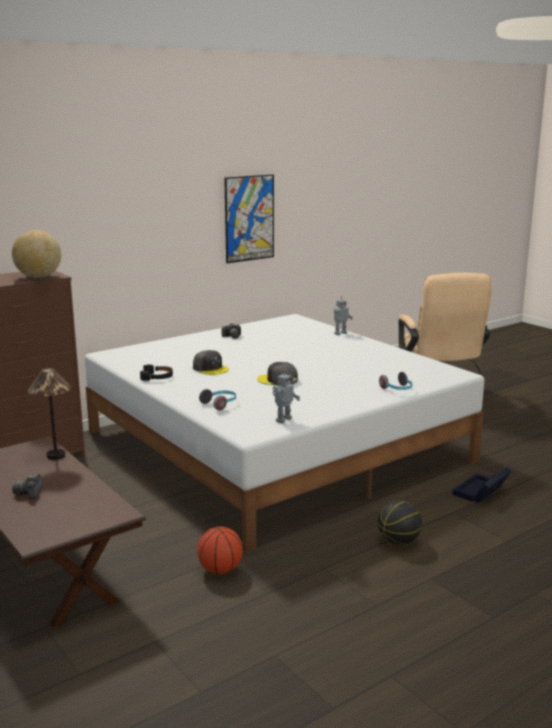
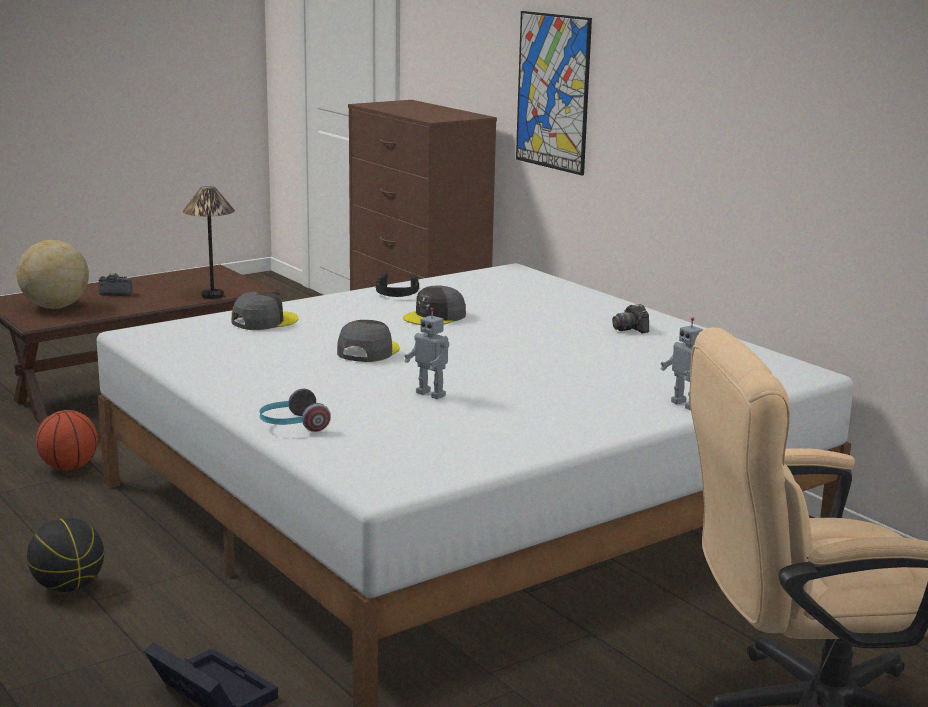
camera: 90 degrees right, 0 degrees up
(38, 277) = (427, 116): globe -> globe (55, 307)
(220, 404) = (264, 321): headphones -> grey cap
(249, 218) = (792, 123): picture -> picture (553, 92)
(283, 419) = (183, 349): toy robot -> toy robot (432, 394)

